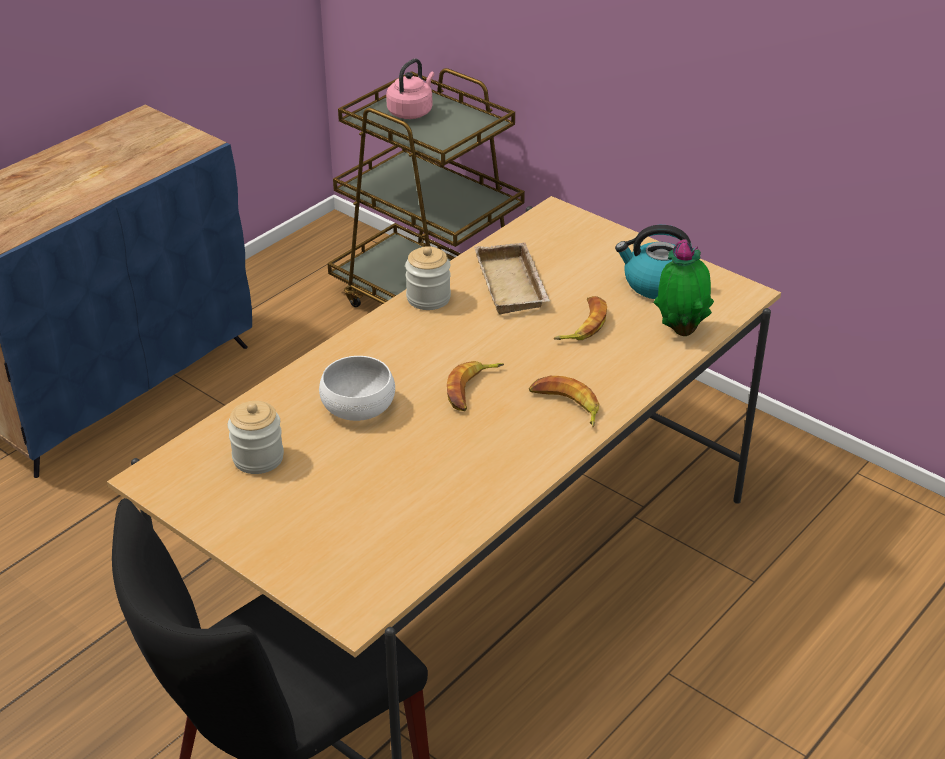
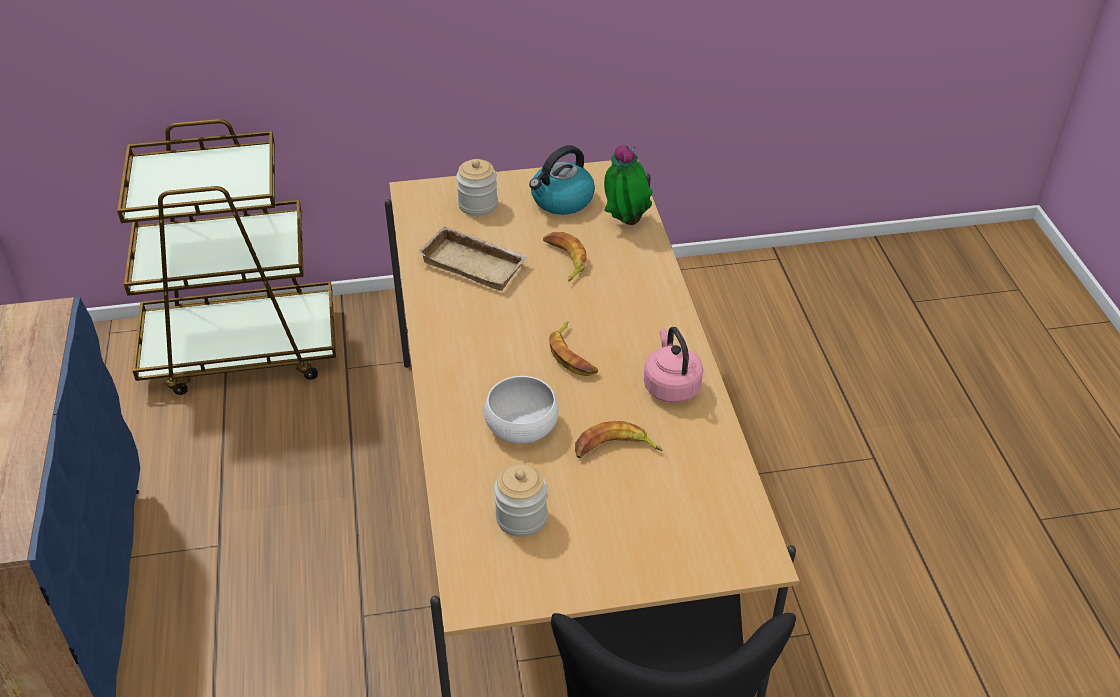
camera: 50 degrees left, 5 degrees up
(411, 112) = (174, 179): pink kettle -> pink kettle (670, 385)
(428, 298) = (434, 314): jar -> jar (478, 205)
(566, 405) = (644, 321): banana -> banana (614, 449)

